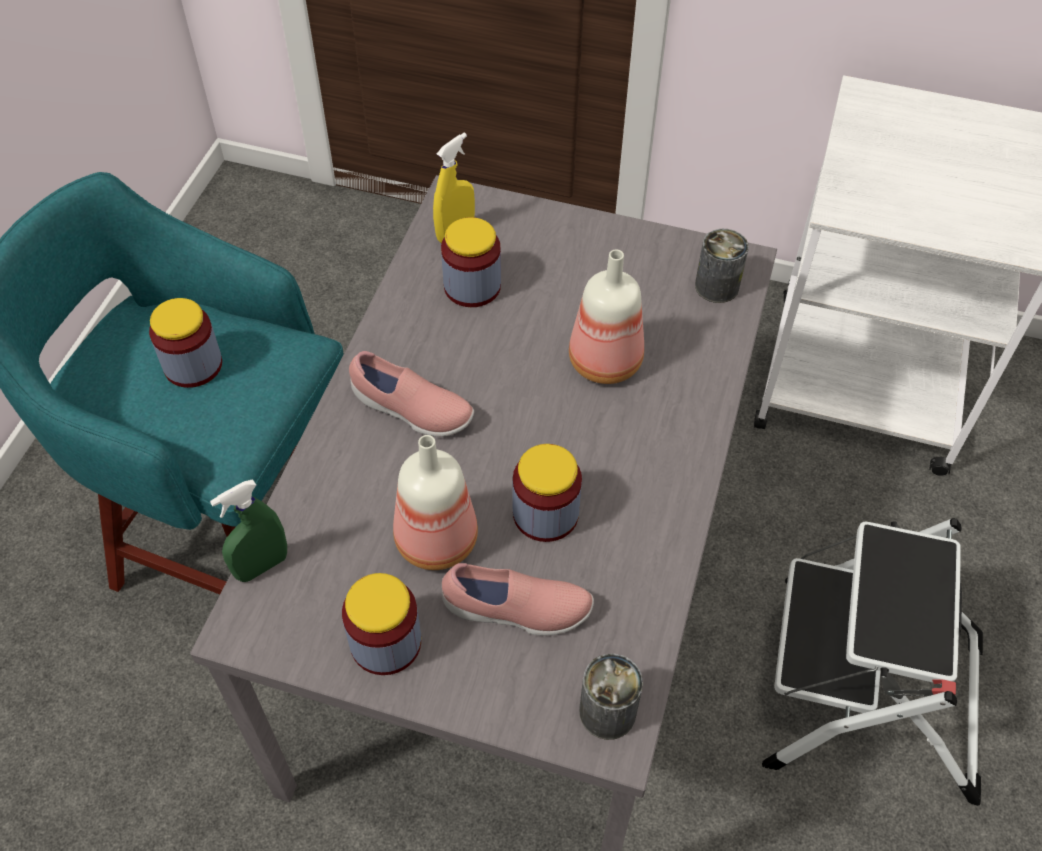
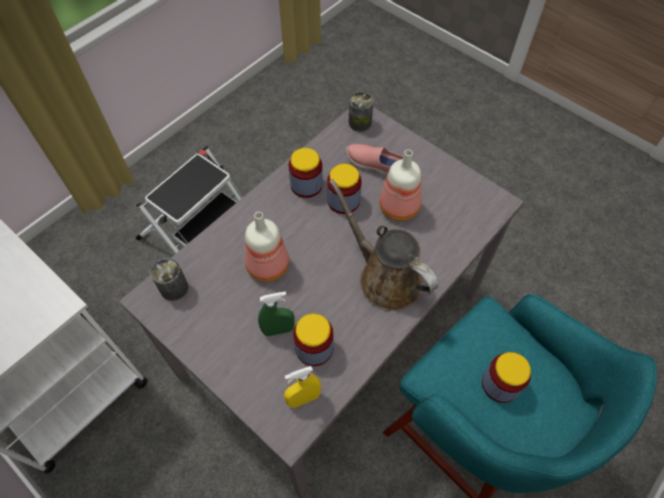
camera: 155 degrees left, 5 degrees up
(262, 566) = (484, 225): green spray bottle -> green spray bottle (278, 330)
(386, 642) = (437, 175): jar -> jar (306, 185)
(411, 411) = (385, 277): pink shoe -> brown watering can

